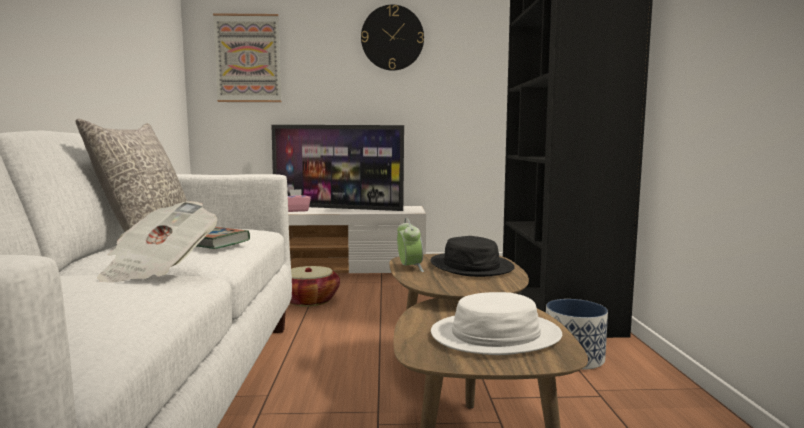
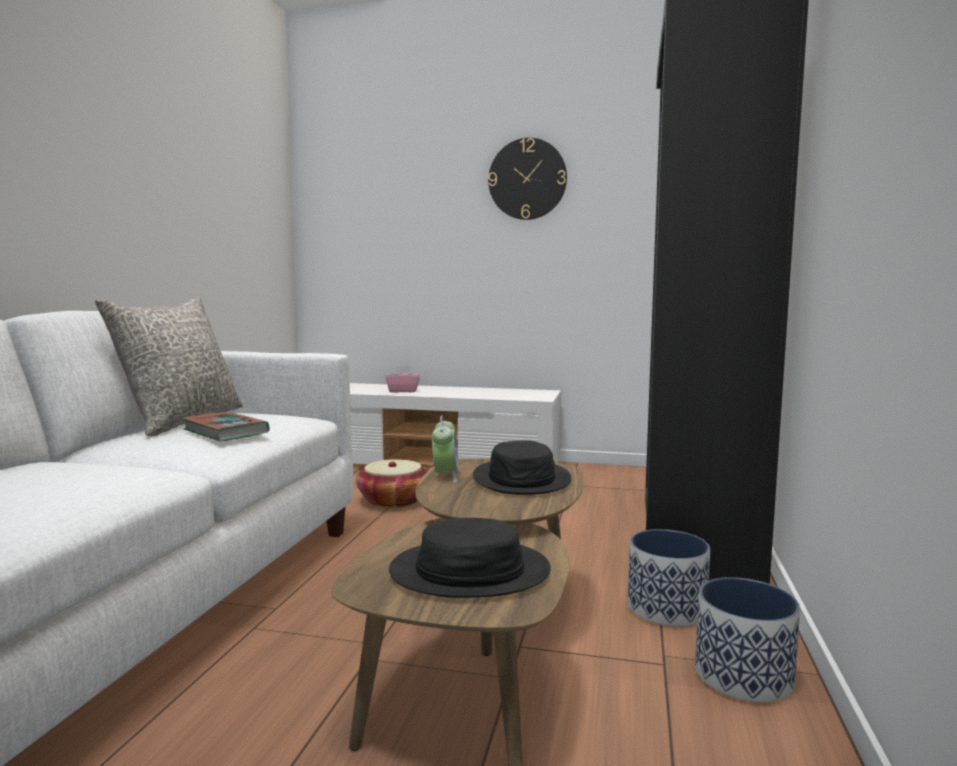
camera: 15 degrees right, 0 degrees up
(159, 269) = (134, 463): newspaper -> none
(248, 58) = (360, 211): picture -> none
(337, 208) = (454, 390): television -> none
(496, 335) = (470, 572): white hat -> black hat
(657, 396) = (743, 676): none -> planter

